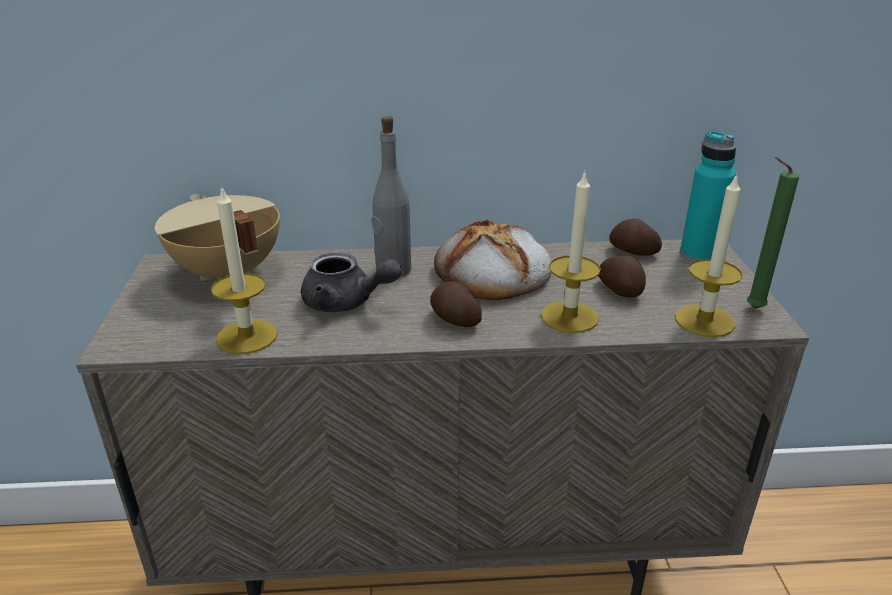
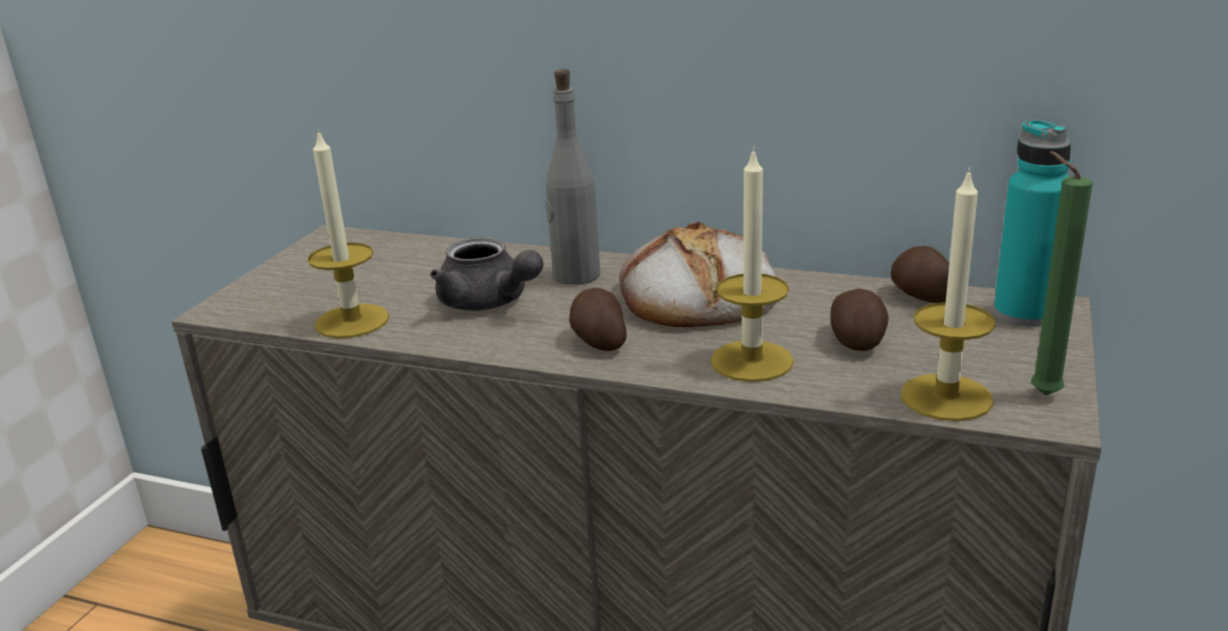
camera: 25 degrees right, 5 degrees down
(226, 273) = (387, 254): beige cooking pot -> none

